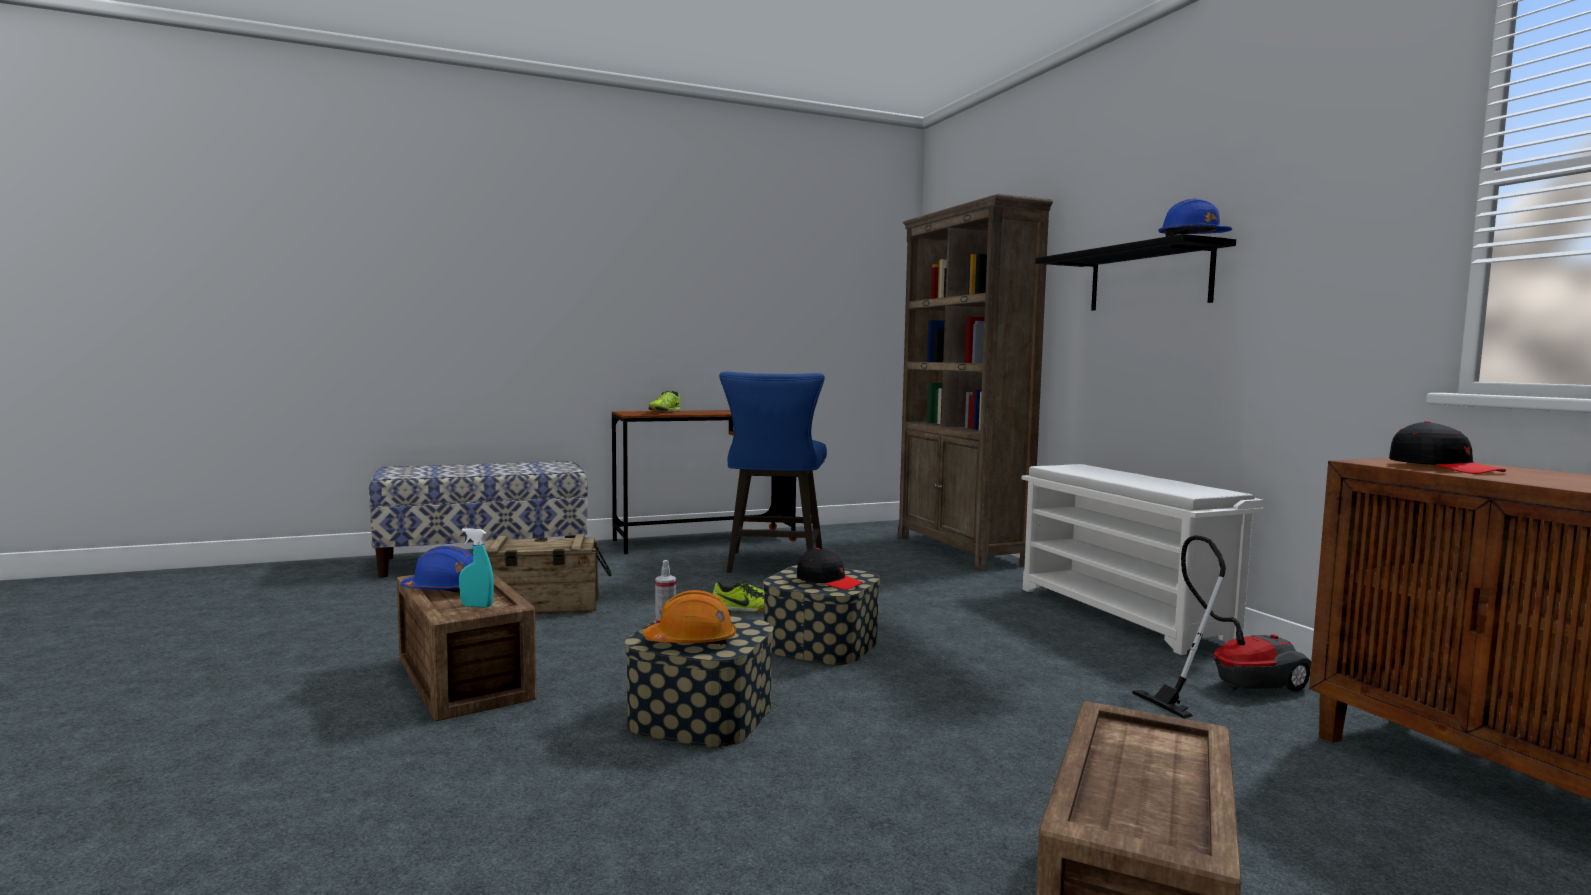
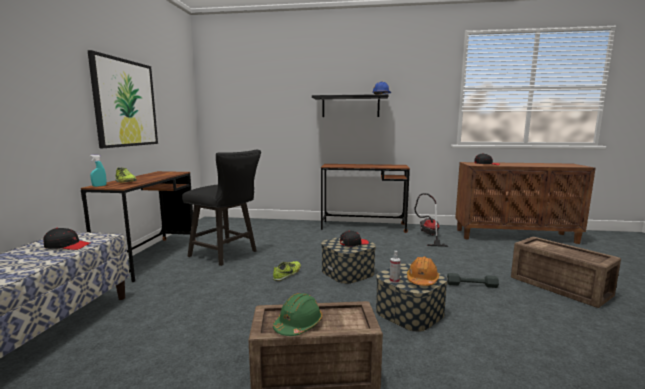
camera: 60 degrees left, 5 degrees up
(445, 590) = (298, 325): blue hard hat -> green hard hat
(476, 606) = (346, 318): turquoise spray bottle -> turquoise spray bottle (99, 186)
(524, 469) = (67, 246): none -> black cap
(539, 607) = (204, 327): crate -> none
(720, 298) = (125, 103): none -> picture
(773, 565) = (227, 254): blue stool -> black stool
(930, 767) = (471, 285): none -> grey dumbbell
(961, 550) = (264, 223): brown bookcase -> none
(1124, 615) = (363, 227): white shoe rack -> brown desk

